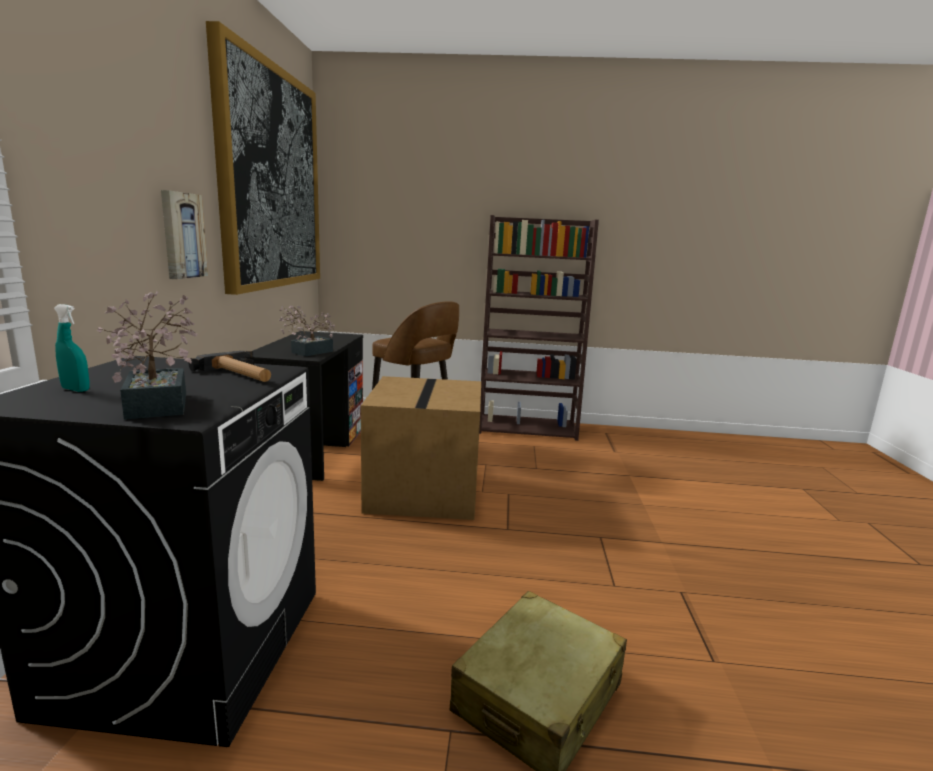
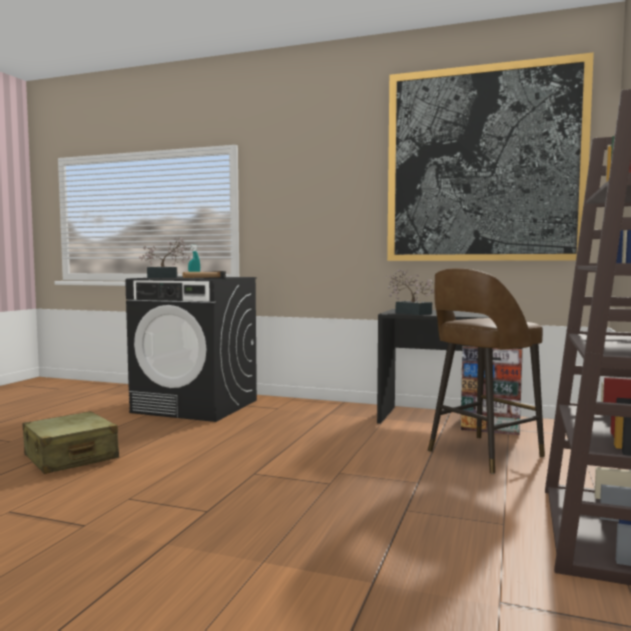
camera: 105 degrees right, 10 degrees down
(182, 235) = (344, 220): picture -> none
(422, 490) = (349, 450): cardboard box -> none

